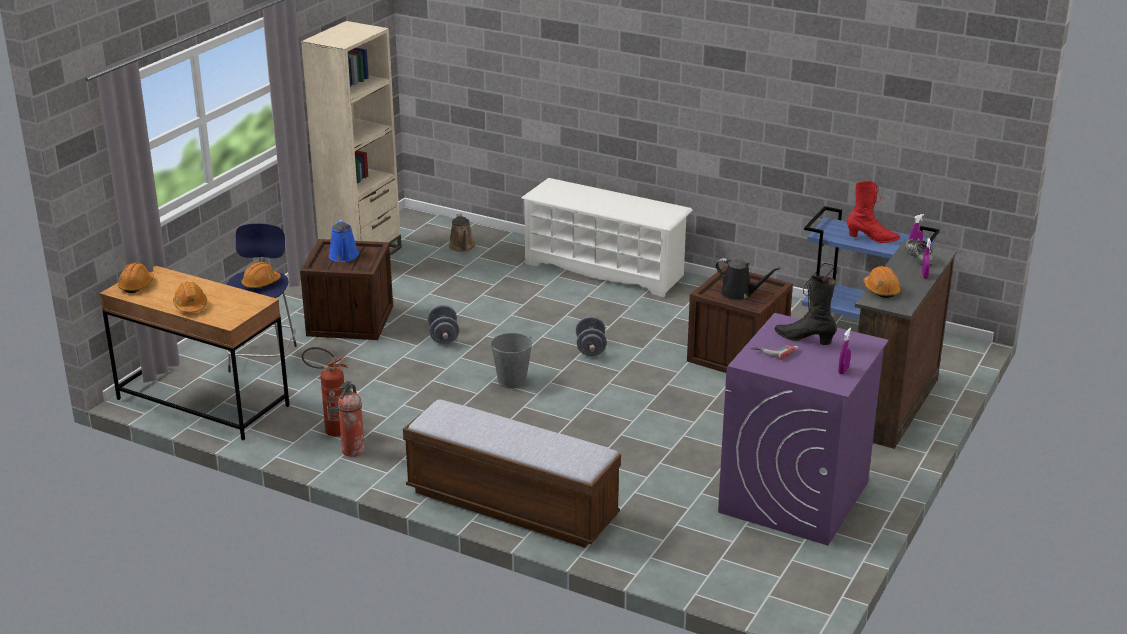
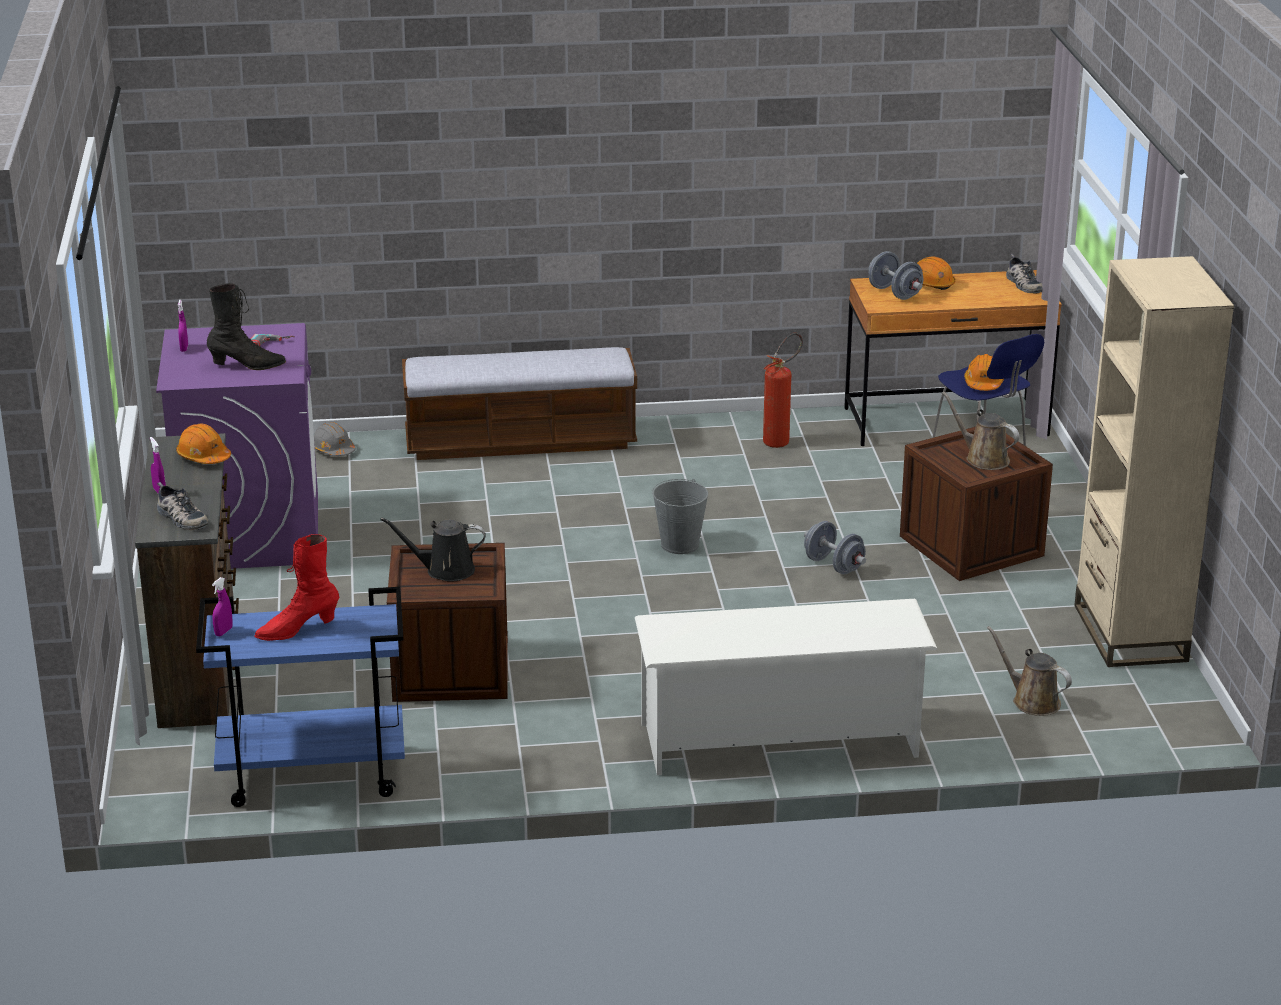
camera: 145 degrees right, 0 degrees up
(136, 285) = (1022, 284): orange hard hat -> shoe
(344, 257) = (983, 459): blue watering can -> brown watering can
(352, 451) = (731, 433): fire extinguisher -> none
(590, 349) = (642, 612): grey dumbbell -> grey dumbbell (894, 293)
(667, 557) = (333, 450): none -> grey hard hat

